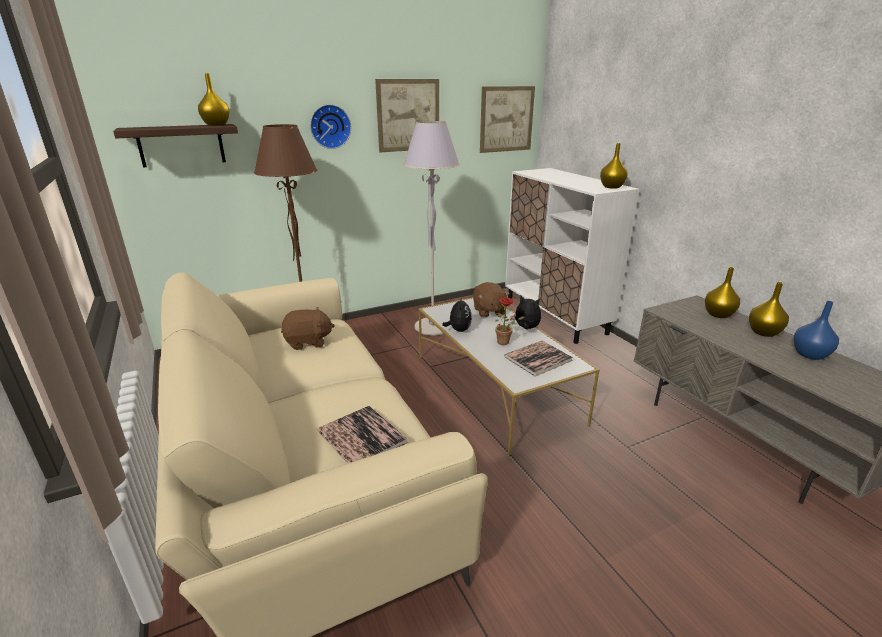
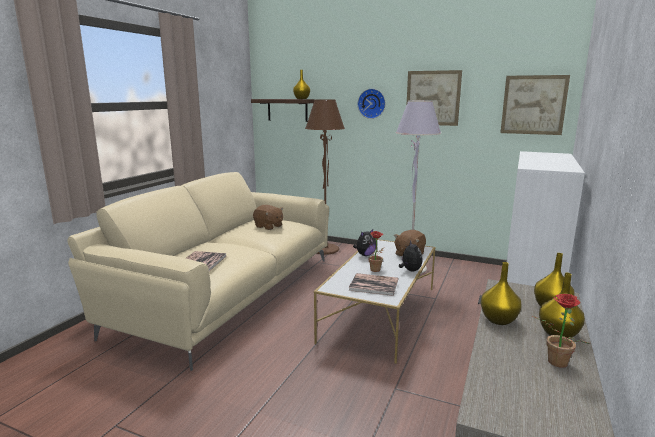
camera: 50 degrees right, 10 degrees down
(612, 187) = (559, 168): yellow vase -> yellow vase (498, 320)
(809, 355) = (553, 362): blue vase -> potted plant

